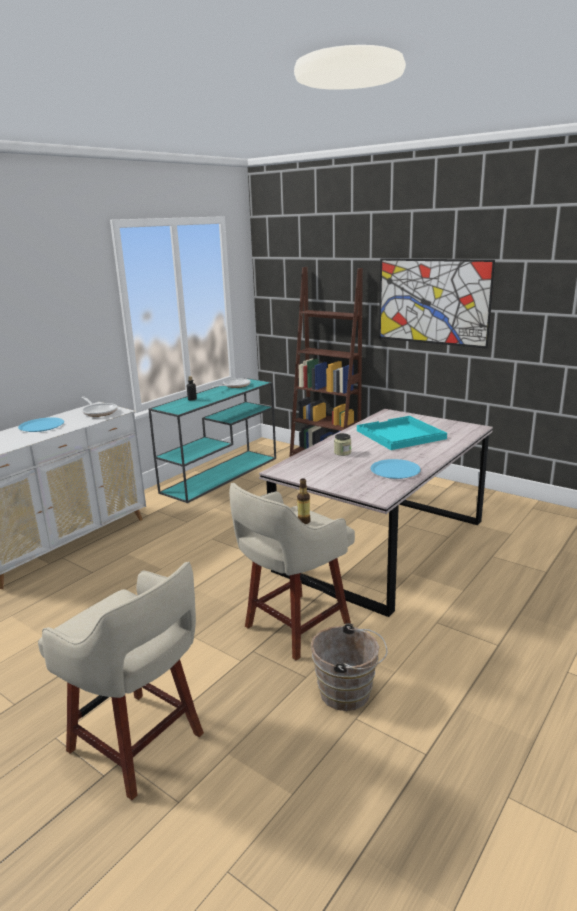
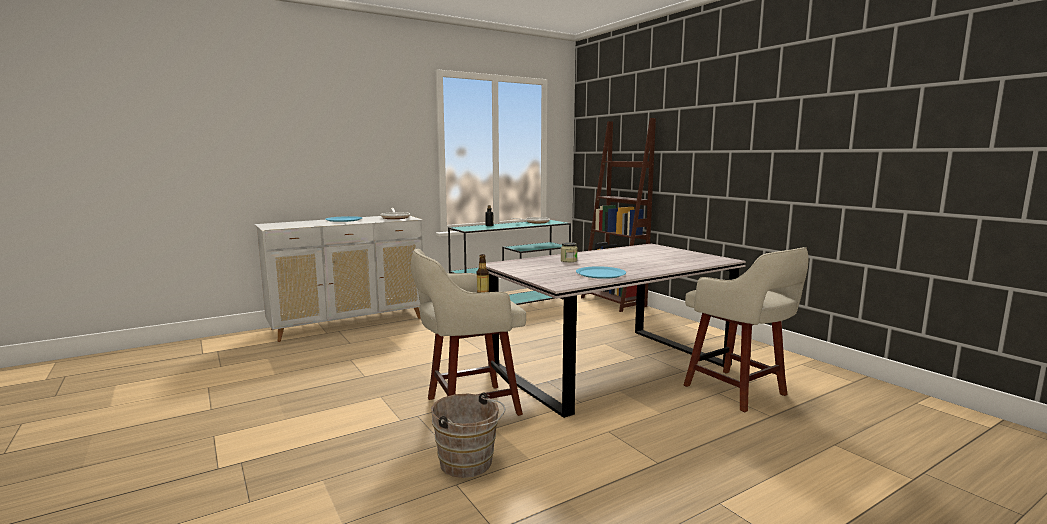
camera: 20 degrees right, 10 degrees down
(139, 746) = (263, 456): beige stool -> beige stool (738, 392)
(400, 435) = (640, 257): turquoise tray -> none
(432, 301) = (714, 145): picture -> none

